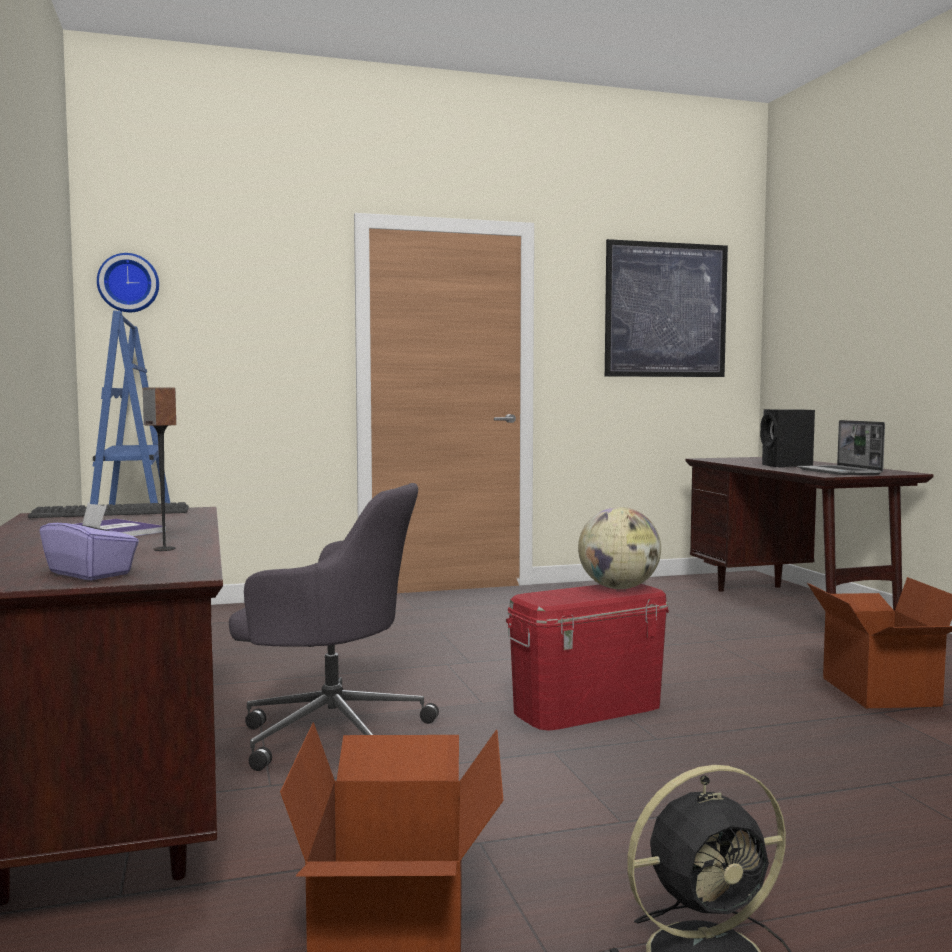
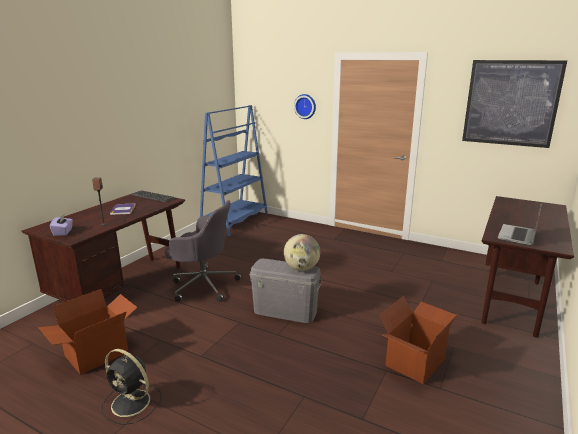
camera: 45 degrees right, 15 degrees up
(128, 283) = (250, 87): wall clock -> wall clock (305, 106)
(331, 733) = (203, 285): grey office chair -> grey office chair turned 45 degrees counterclockwise
(587, 709) = (285, 311): red storage box -> grey storage box
(787, 466) = (516, 220): black speaker -> none

